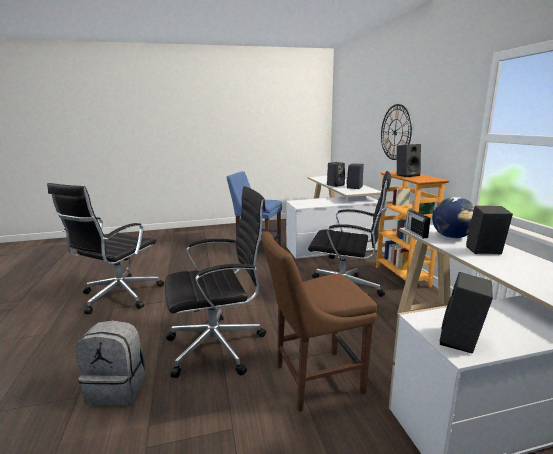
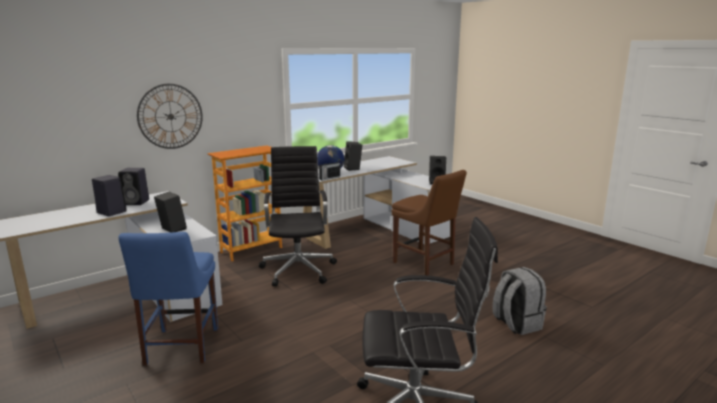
camera: 115 degrees left, 0 degrees up
(219, 346) = (431, 302): black office chair -> none
(407, 175) = (242, 152): black speaker -> black speaker (171, 229)

